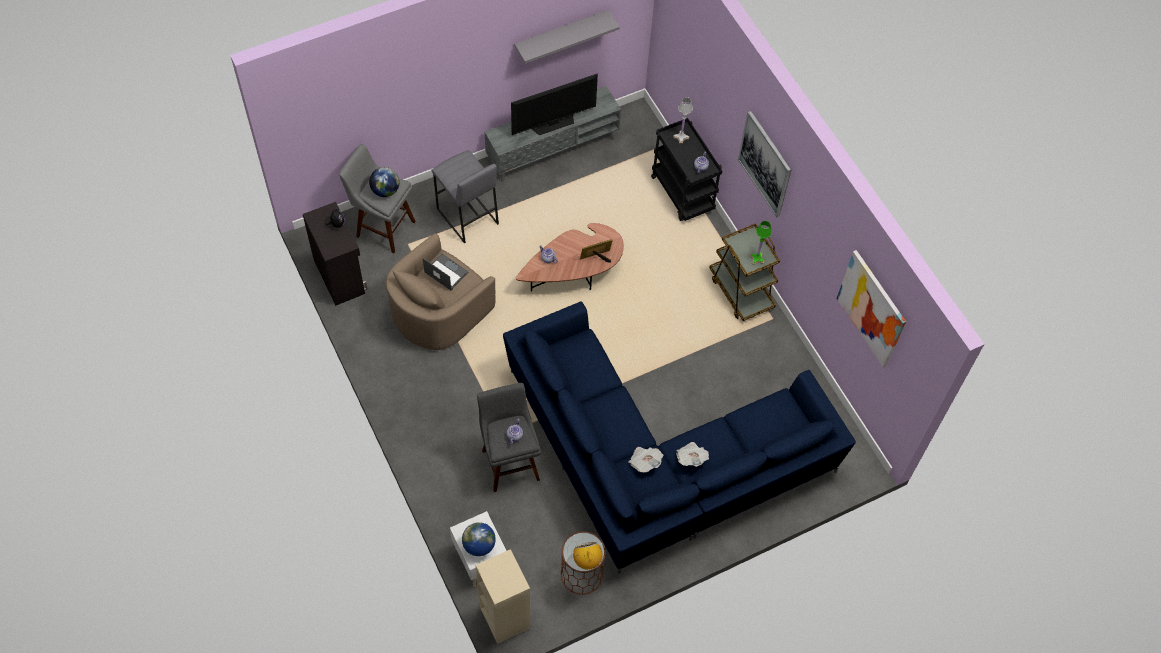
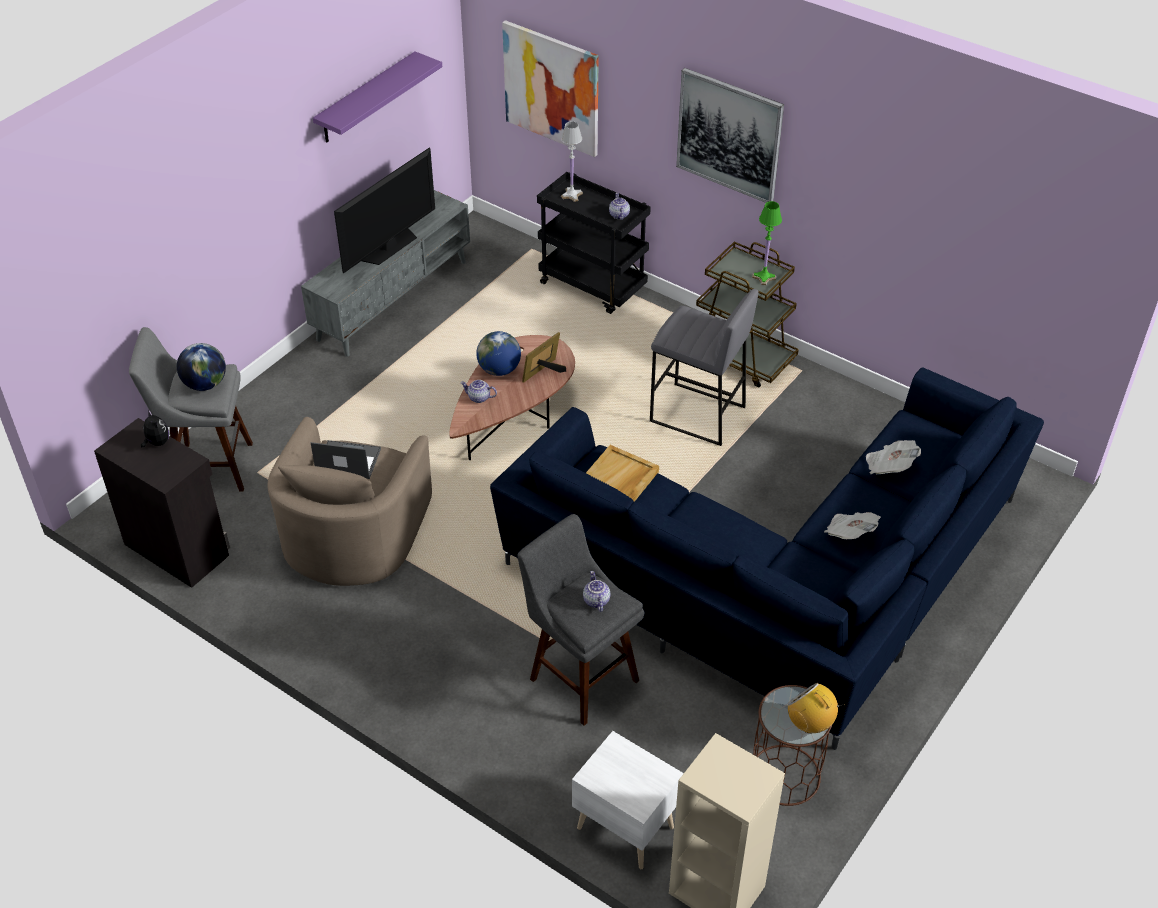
camera: 25 degrees left, 15 degrees down
(467, 217) = (323, 411): grey stool -> grey stool (697, 415)
(479, 545) = (634, 782): globe -> globe (499, 370)
(561, 34) = (366, 98): grey shelf -> purple shelf
(585, 359) = (620, 478): none -> beige tray
(645, 462) = (792, 565): newspaper -> newspaper (889, 466)
(871, 308) = (991, 218): picture -> picture (551, 88)

